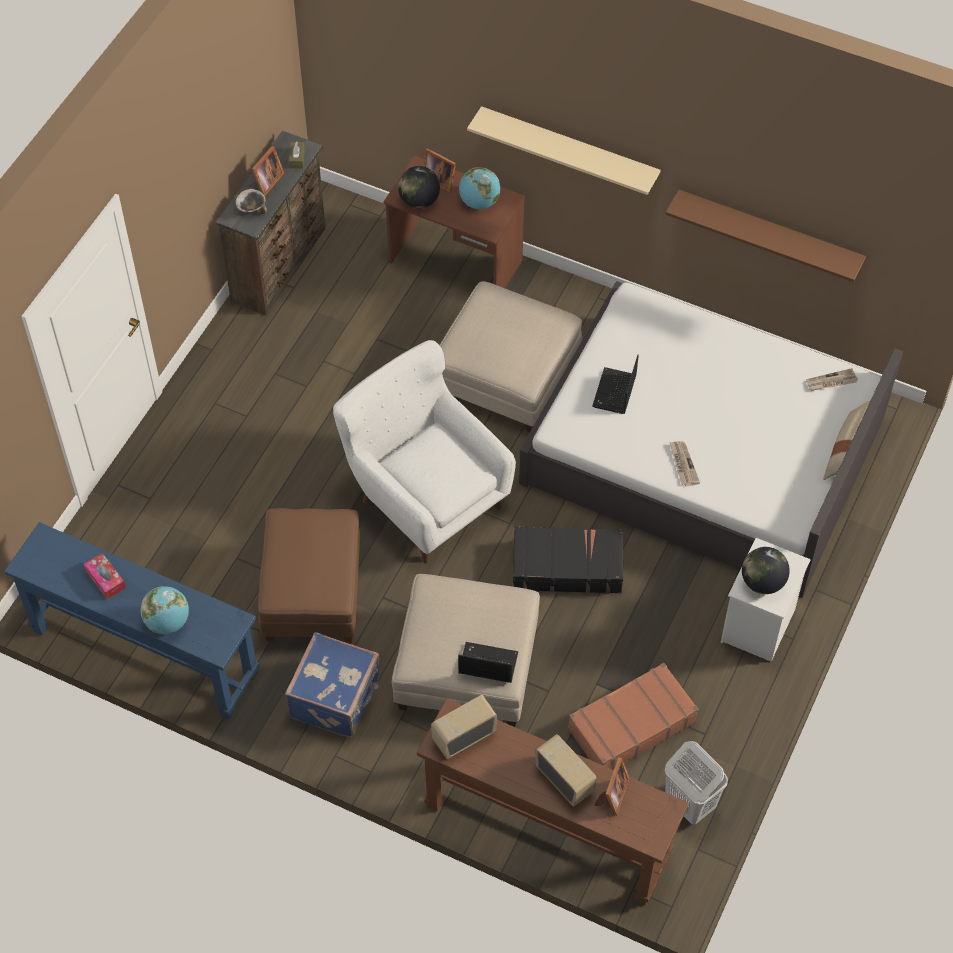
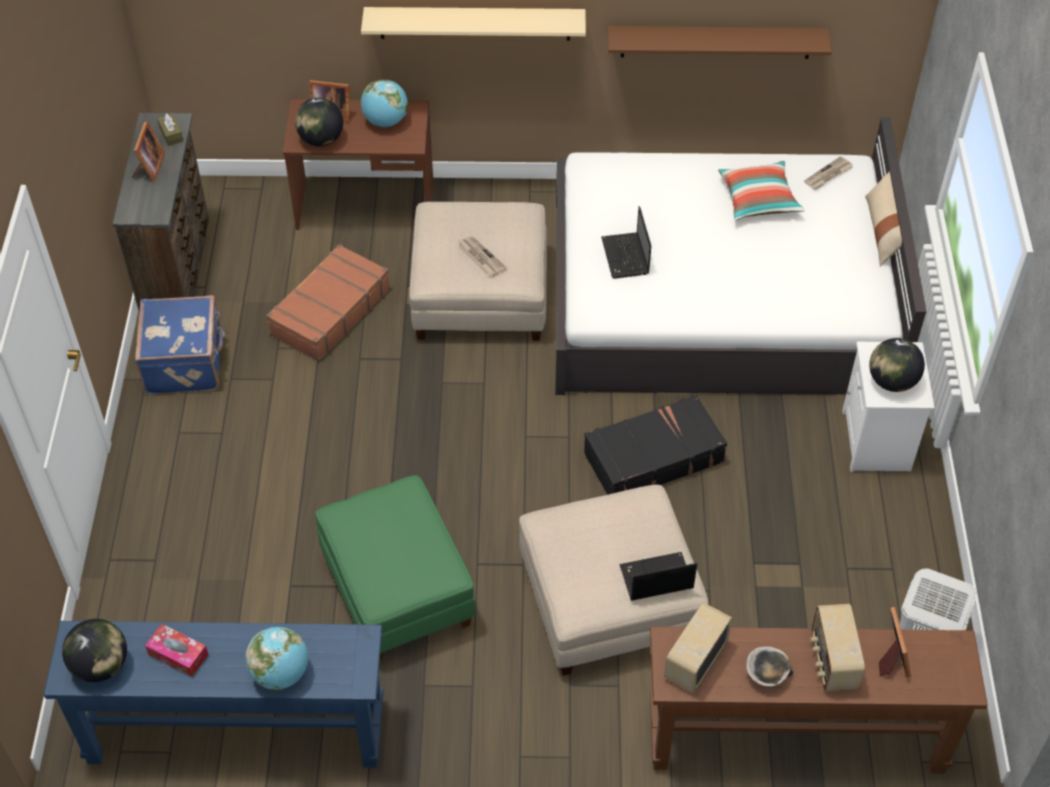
camera: 25 degrees left, 5 degrees down
(51, 566) = (101, 665): none -> globe
(251, 209) = (146, 198): bowl -> bowl (766, 675)
(312, 594) = (396, 591): brown ottoman -> green ottoman
(337, 698) = (487, 692): blue suitcase -> blue suitcase (186, 363)
(426, 496) = (465, 442): white armchair -> none
(565, 779) = (832, 661): radio -> radio turned 120 degrees counterclockwise
(630, 725) = (814, 590): brown suitcase -> brown suitcase (329, 312)
(683, 464) = (736, 300): newspaper -> newspaper (481, 257)
(756, 382) = (758, 200): none -> pillow

